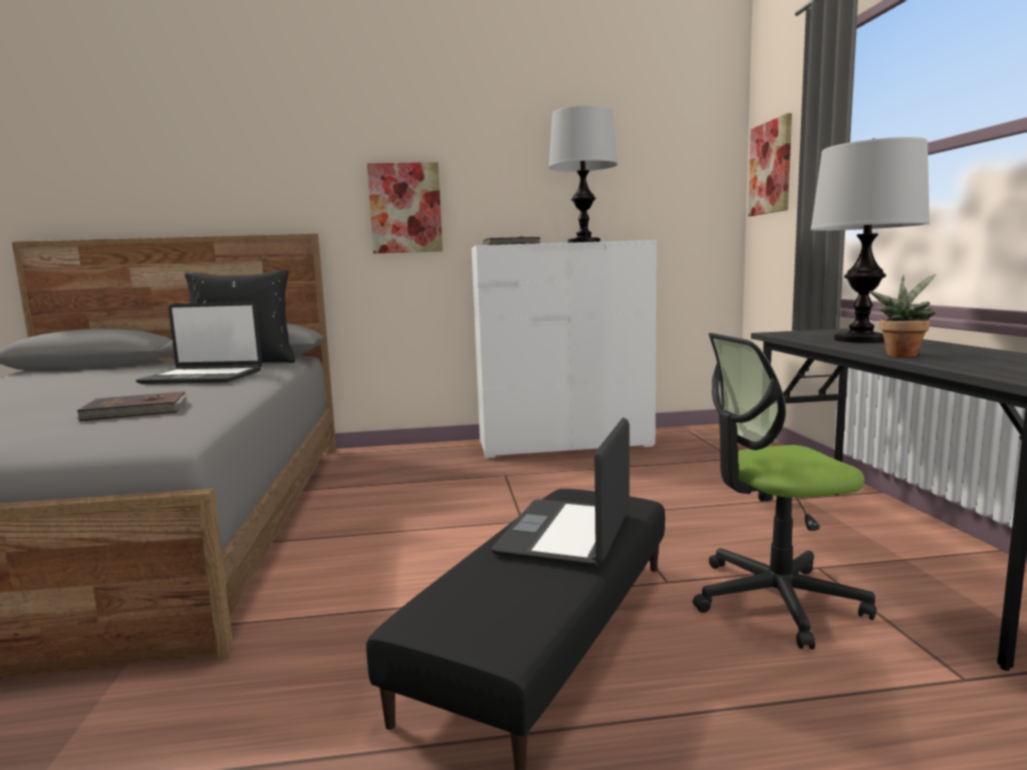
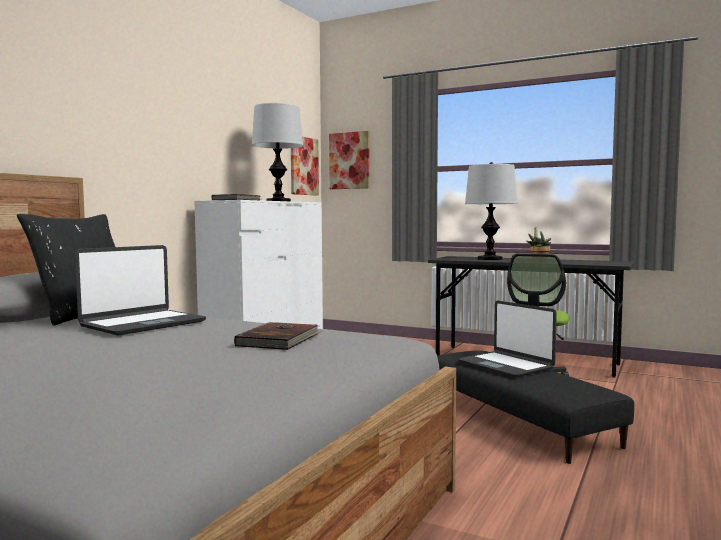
camera: 55 degrees left, 5 degrees down
(405, 208) = (144, 161): picture -> picture (303, 166)

